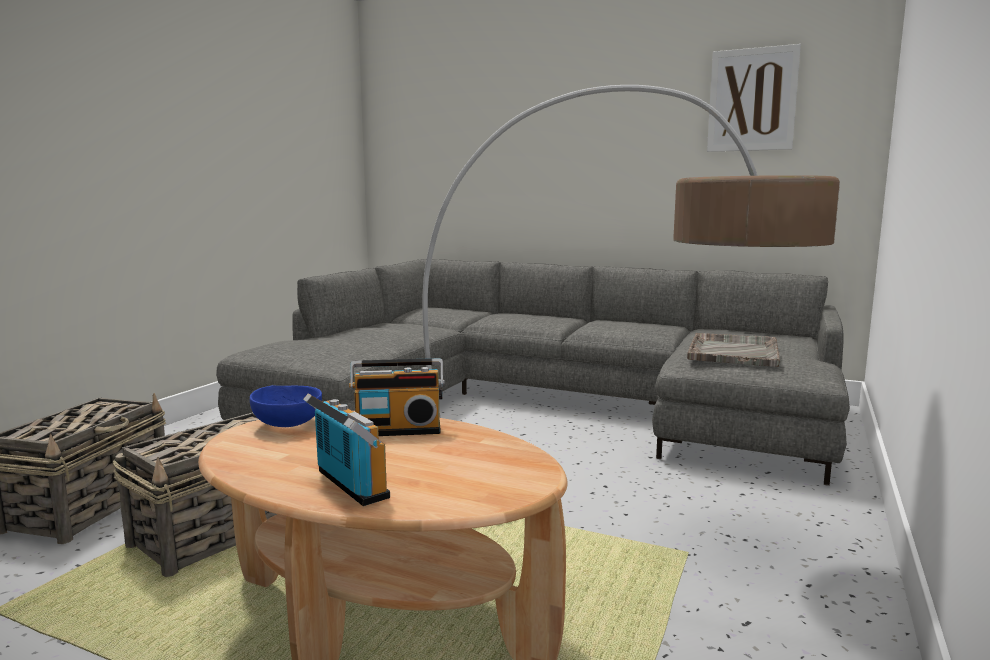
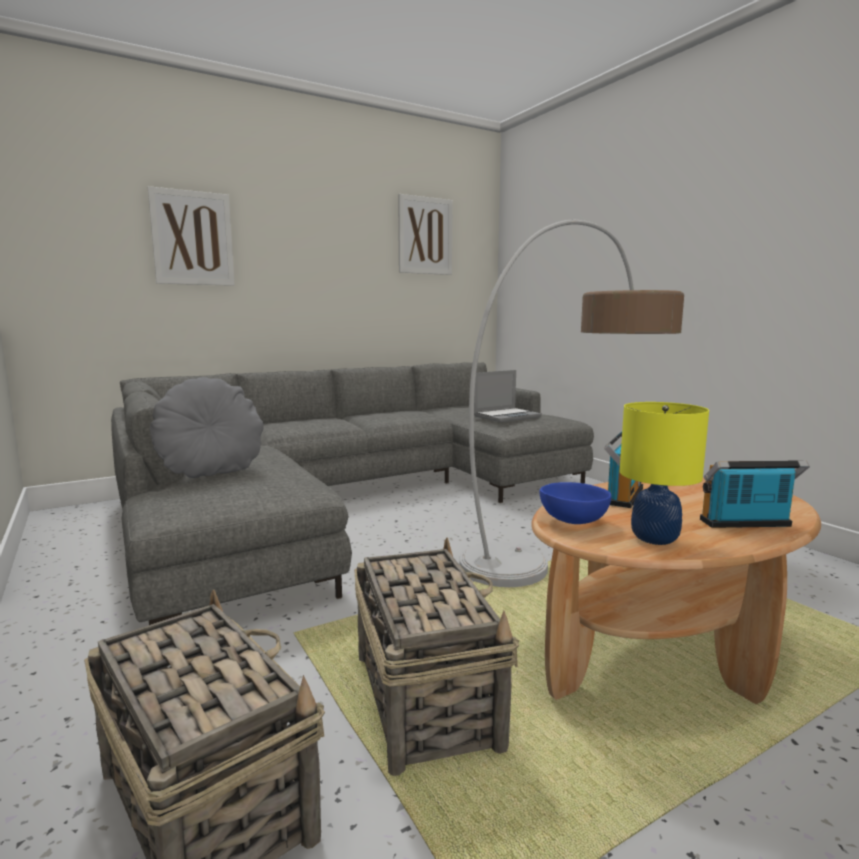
camera: 55 degrees left, 0 degrees up
(256, 454) = (653, 540): none -> yellow table lamp
(337, 336) = (211, 473): none -> grey pillow
(487, 135) = (192, 238): none -> picture
(733, 352) = (507, 416): grey tray -> laptop

